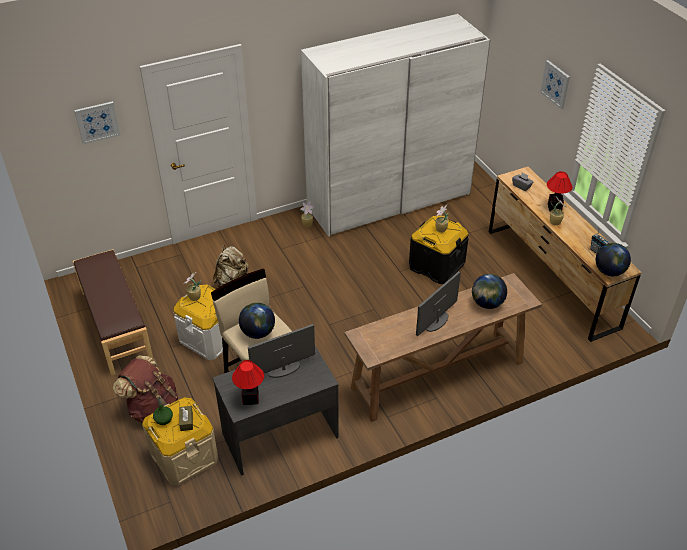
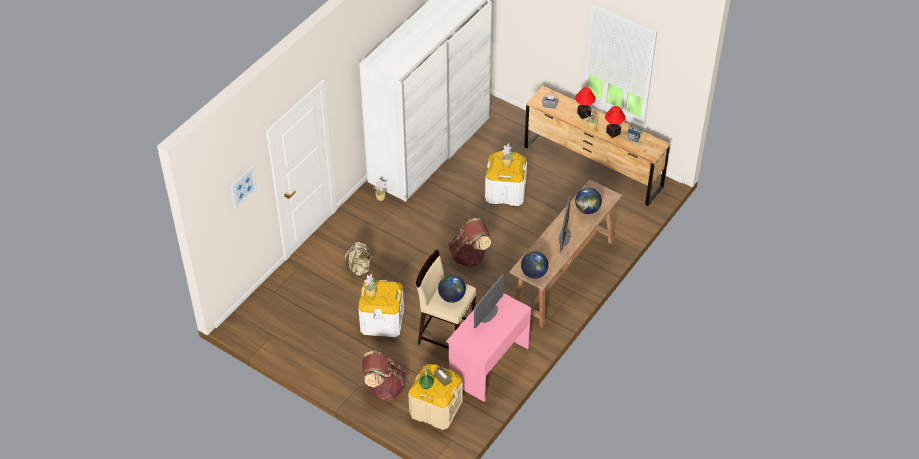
camera: 30 degrees left, 5 degrees up
(115, 326) = (302, 344): brown bench -> none
(250, 399) = (483, 342): table lamp -> table lamp (613, 133)
(279, 435) = (488, 364): grey desk -> pink desk
(350, 313) = (469, 256): none -> brown backpack
(436, 266) = (505, 192): black storage box -> white storage box
(555, 84) = (552, 19): picture -> none
(609, 271) = (650, 151): globe -> globe (534, 273)

